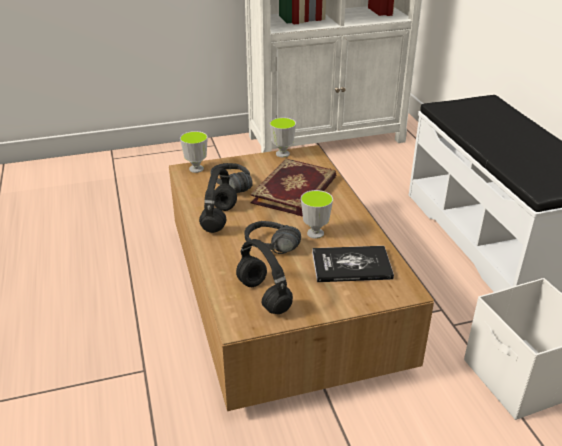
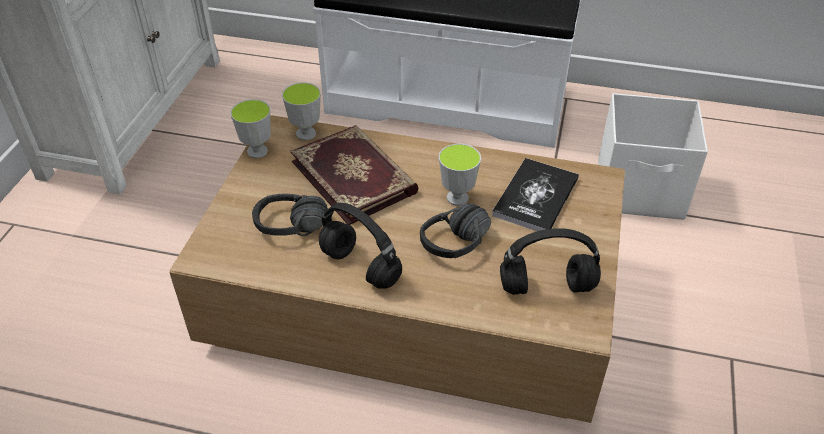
camera: 60 degrees left, 10 degrees up
(196, 169) = (212, 245): cup -> cup (306, 134)

